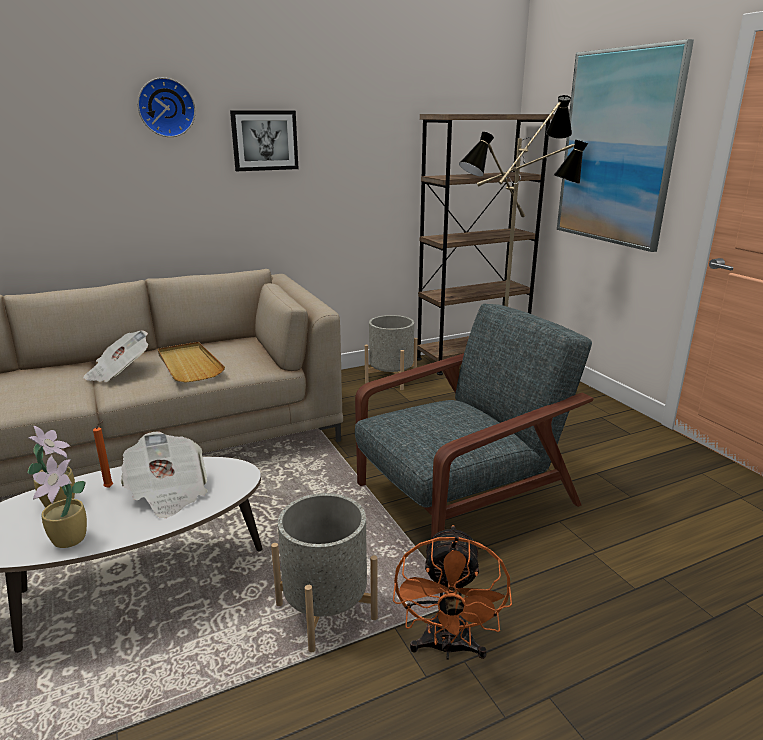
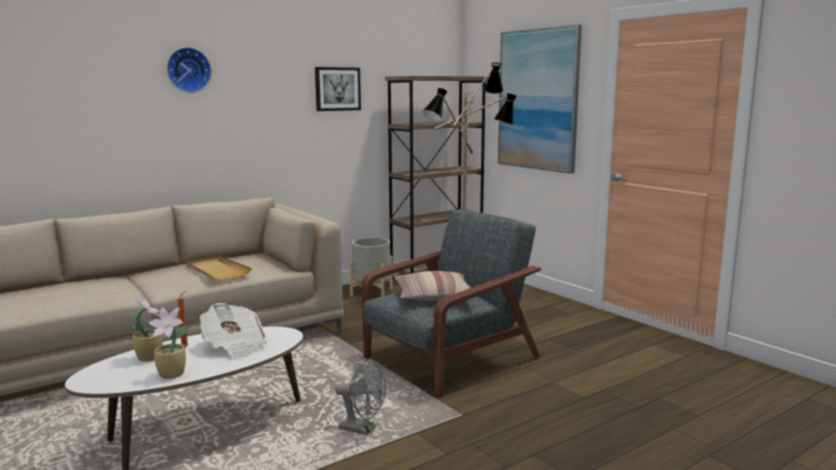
camera: 10 degrees left, 10 degrees down
(119, 373) = (158, 279): newspaper -> none
(264, 140) = (264, 96): picture -> picture (337, 89)
(326, 611) = (363, 429): grey planter -> grey fan
(444, 423) = (434, 296): none -> pillow
(447, 648) = (458, 438): orange fan -> none

